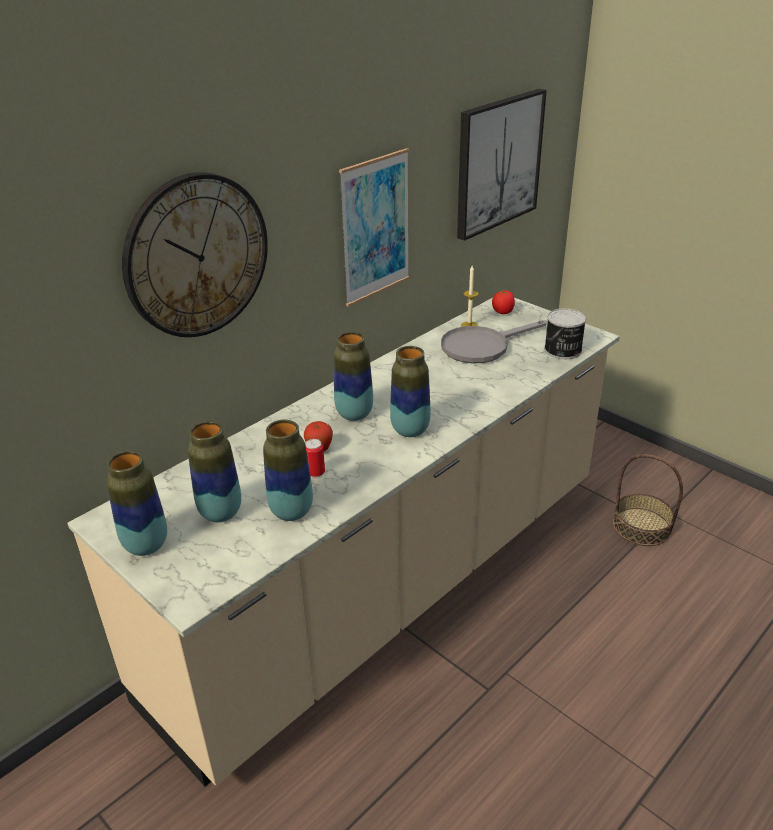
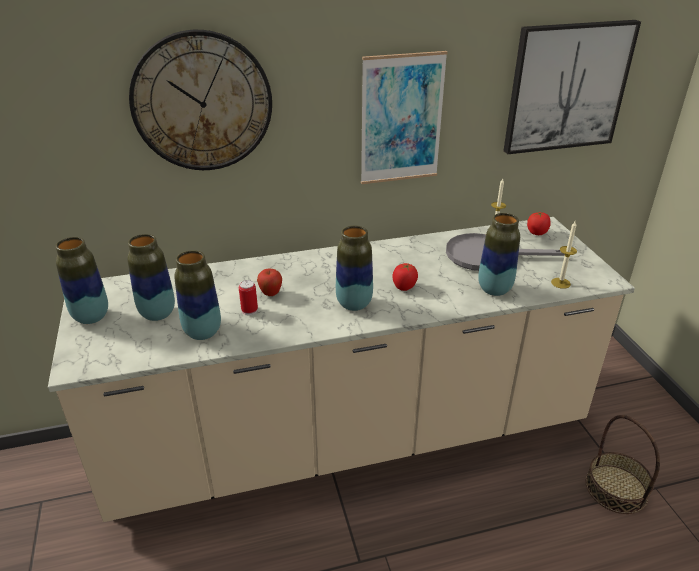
camera: 30 degrees right, 0 degrees up
(354, 414) = (324, 276): vase -> vase (494, 289)
(439, 398) = (404, 287): none -> tomato
(563, 350) = (560, 283): can -> candle

